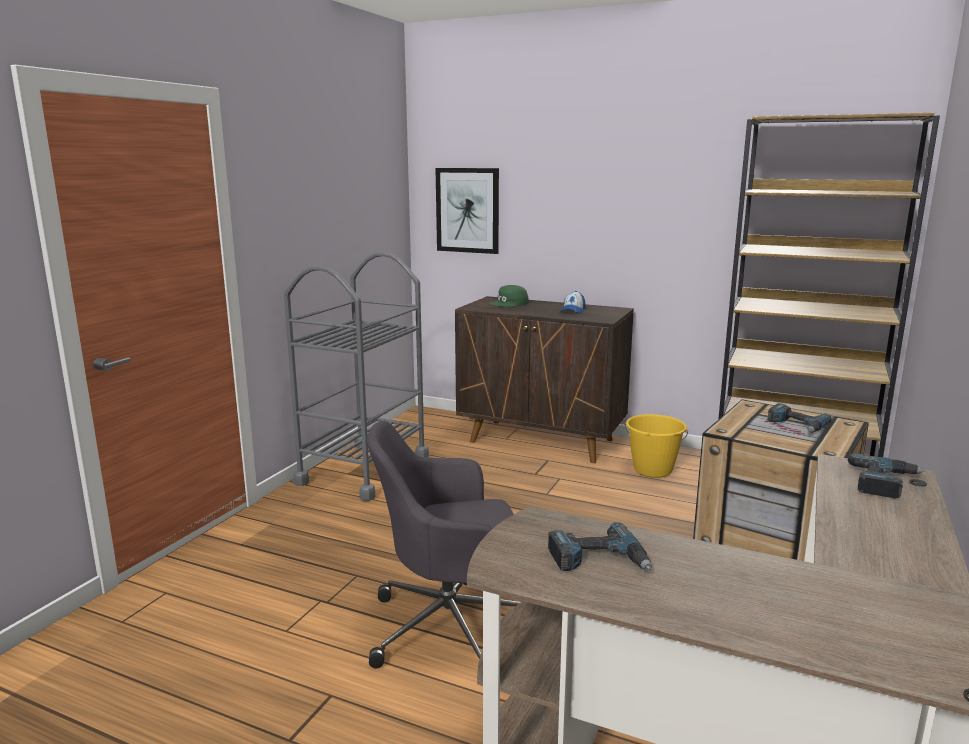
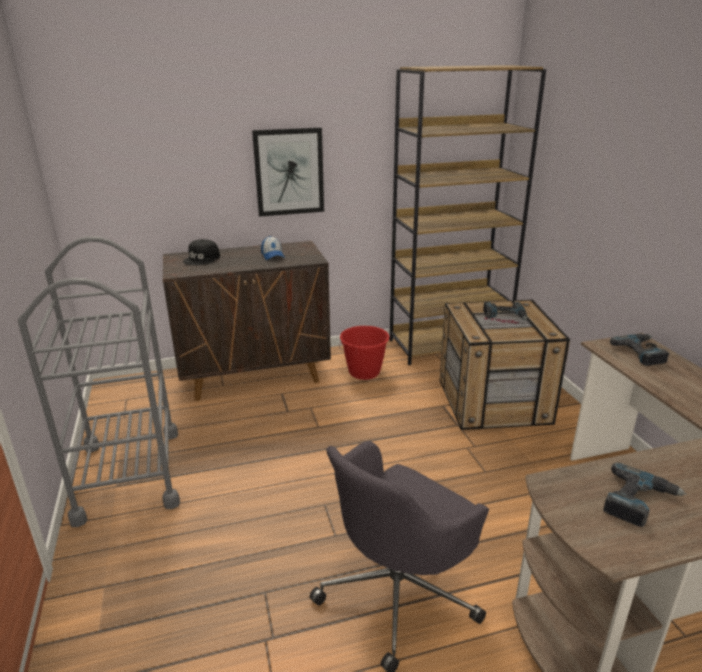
camera: 40 degrees left, 10 degrees up
(467, 210) = (122, 167): picture -> picture (289, 172)
(509, 303) = (202, 259): green cap -> black cap
(652, 470) = (364, 372): yellow bucket -> red bucket

